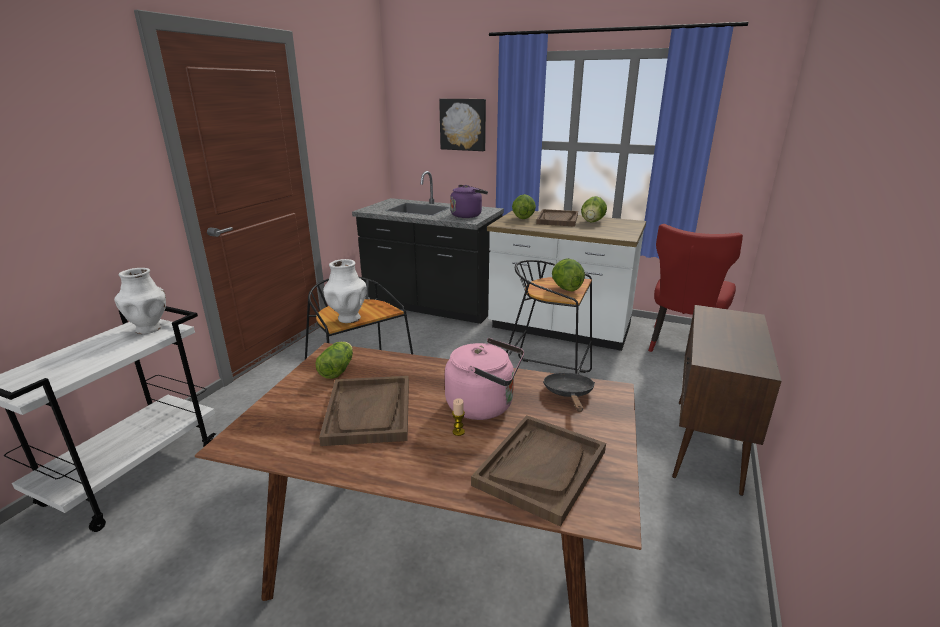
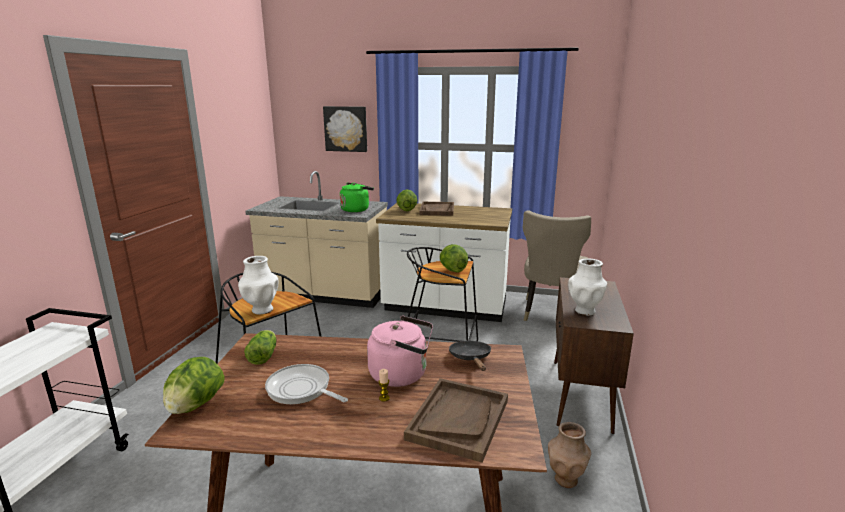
camera: 10 degrees left, 5 degrees down
(149, 329) = (61, 334): white vase -> white vase (585, 311)
(369, 412) = (301, 389): brown tray -> frying pan
(432, 306) = (325, 295): black counter -> beige counter
(467, 215) = (356, 209): purple kettle -> green kettle
(592, 222) = (467, 211): lettuce -> lettuce (195, 405)
(675, 542) = (566, 479): none -> brown vase
(681, 346) = (550, 314): red chair -> beige chair

